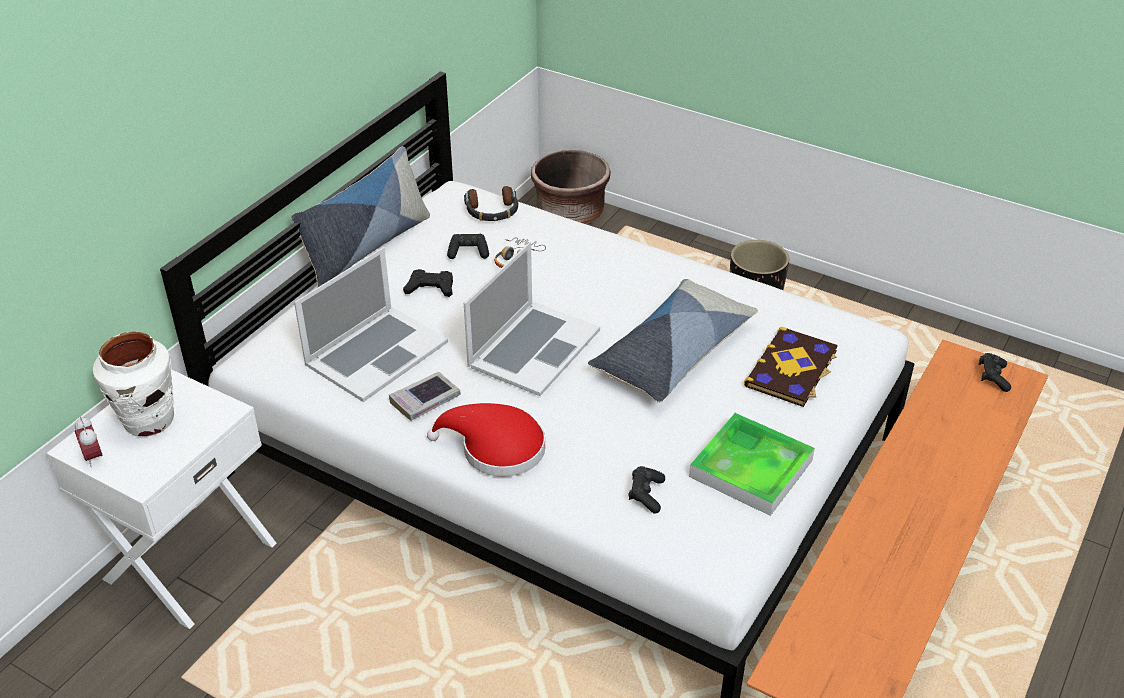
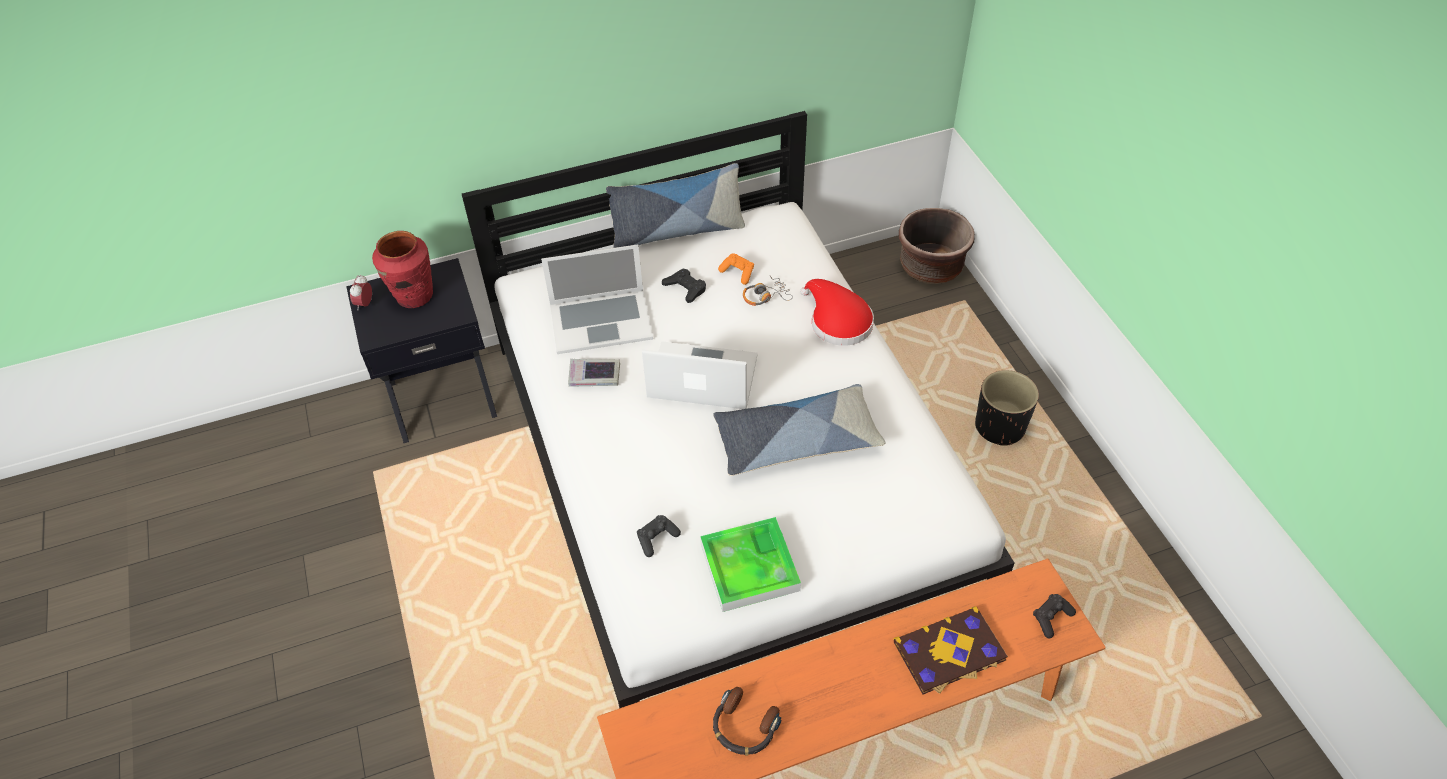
camera: 40 degrees right, 10 degrees up
(148, 421) = (414, 296): white vase -> red vase
(189, 560) = (442, 396): white nightstand -> black nightstand
(468, 252) = (738, 273): black game controller -> orange game controller
(492, 211) = (790, 245): headphones -> headphones (744, 727)
(496, 449) = (600, 441): red hat -> red hat (837, 321)
(533, 347) = (702, 377): laptop -> laptop turned 150 degrees counterclockwise
(792, 369) = (869, 509): book -> book (950, 652)

